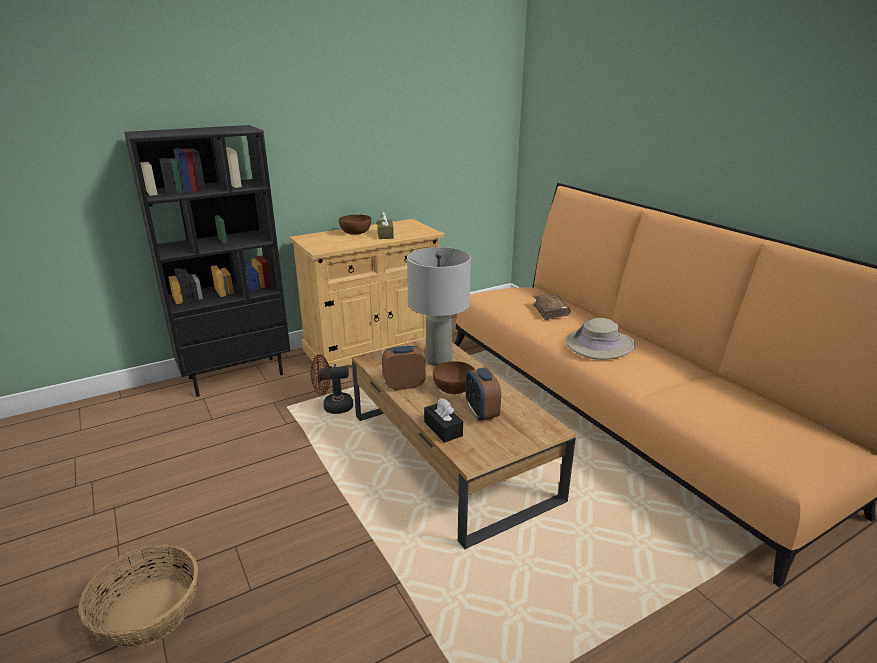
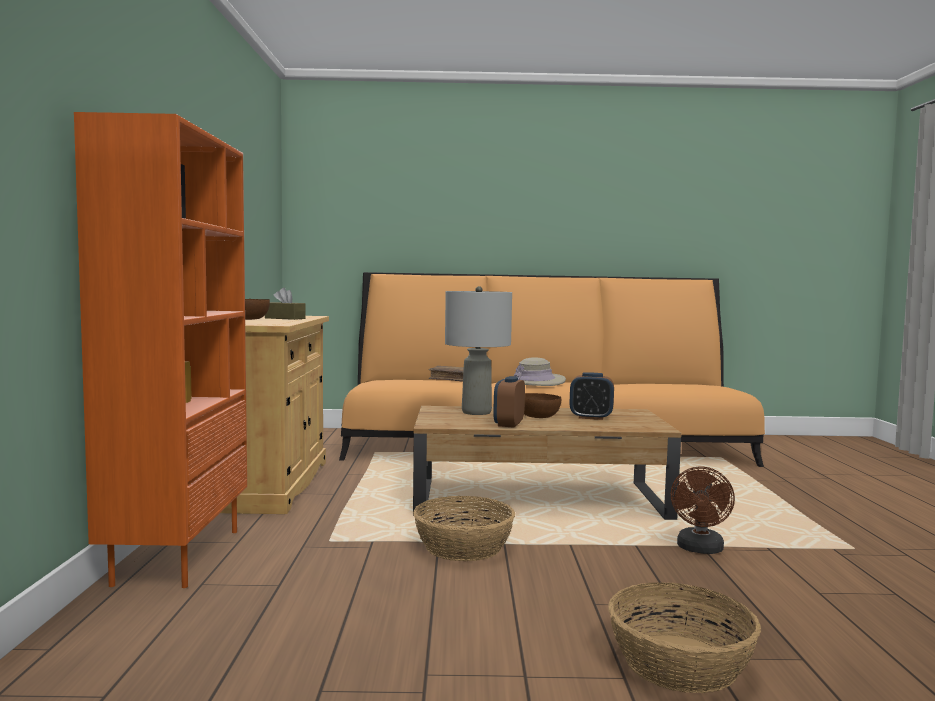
camera: 60 degrees left, 20 degrees down
(237, 375) = (177, 556): black bookcase -> orange bookcase
(310, 457) = (464, 547): none -> basket
(332, 407) = (372, 522): brown fan -> brown fan (700, 549)
(443, 429) = (604, 427): black tissue box -> none

